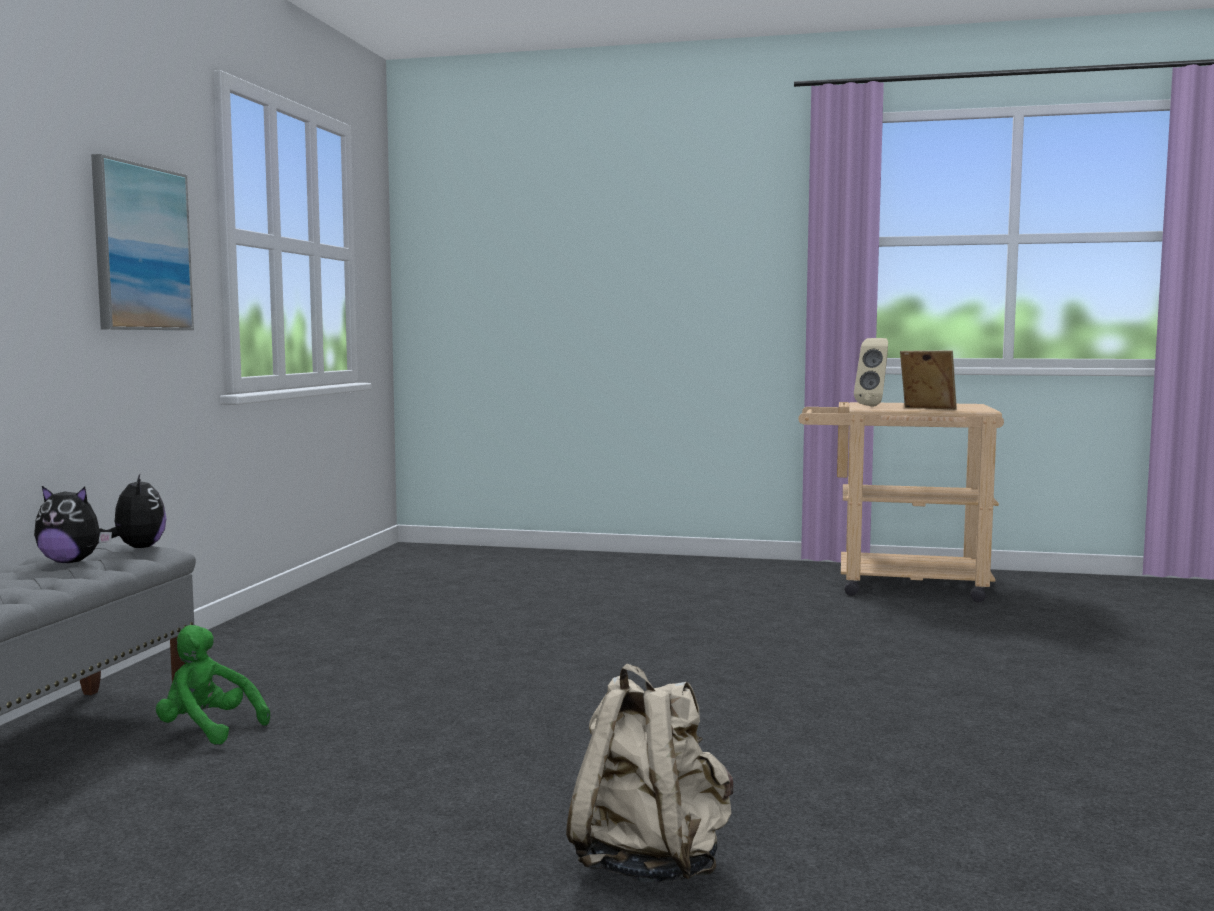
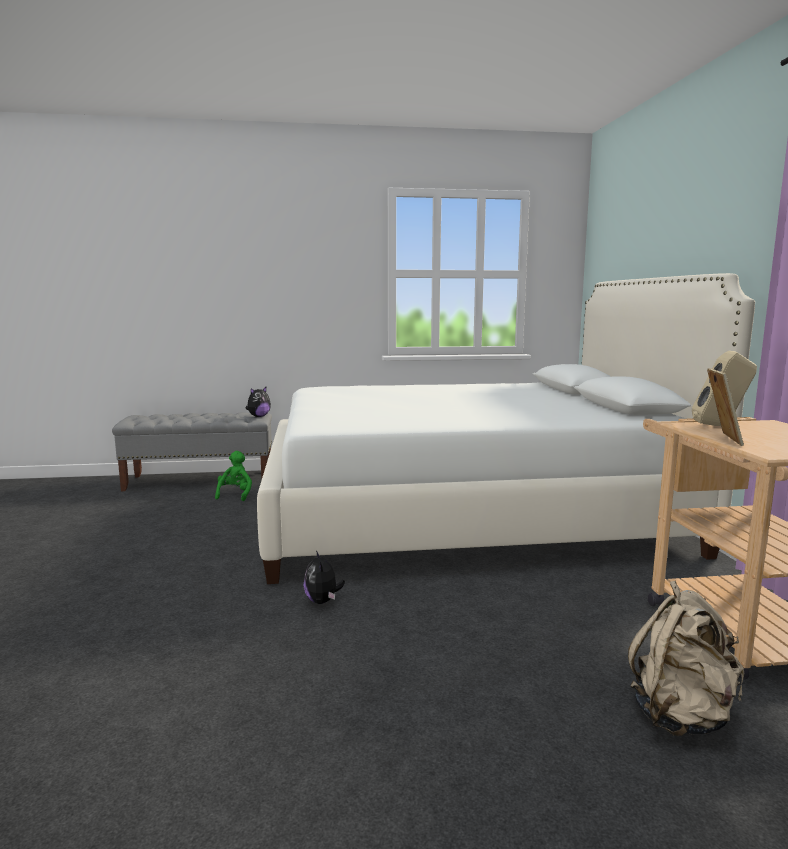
camera: 70 degrees right, 5 degrees up
(71, 562) = (228, 416): plush toy -> plush toy (323, 601)
(141, 248) = (321, 286): picture -> none
(547, 610) = (466, 514): none -> white bed
(650, 862) = (93, 592): beige backpack -> beige backpack (681, 715)

